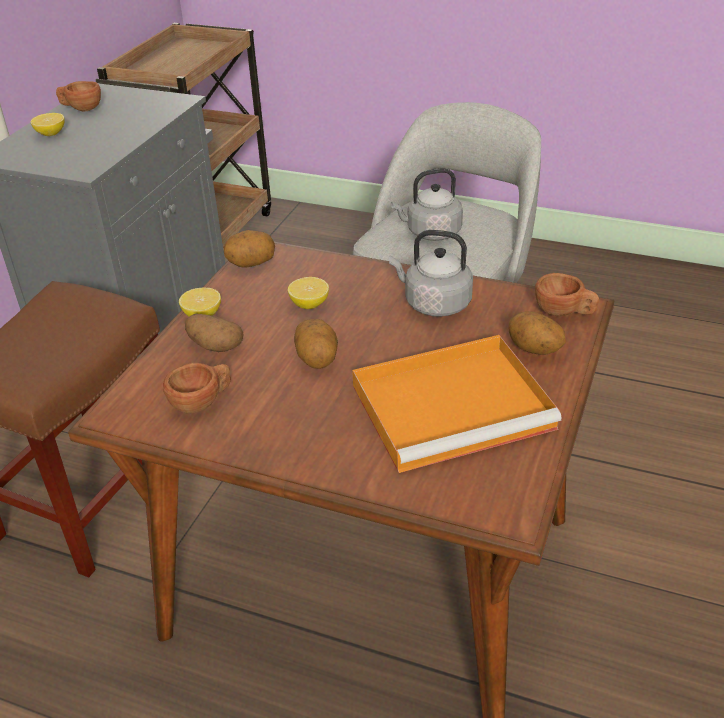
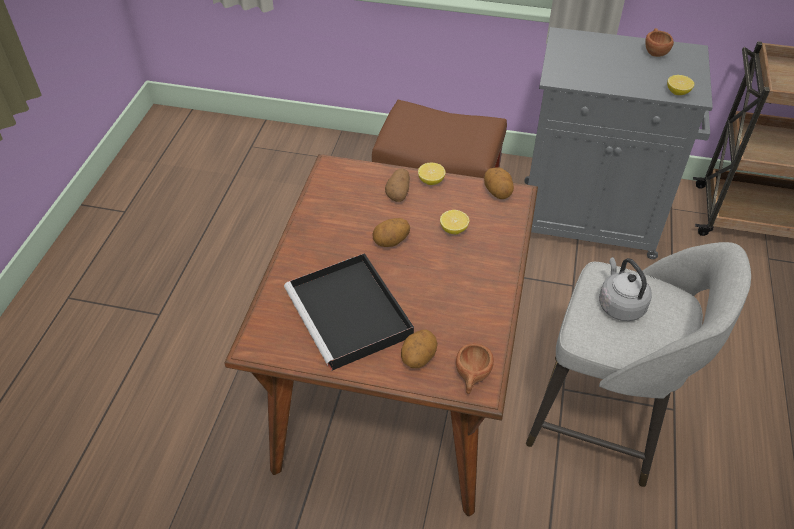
camera: 80 degrees right, 10 degrees up
(51, 134) = (606, 49): lemon -> lemon (677, 92)
(202, 402) = (344, 198): brown cup -> none
(434, 304) = (467, 296): grey kettle -> none
(455, 406) = (351, 315): orange tray -> black tray

